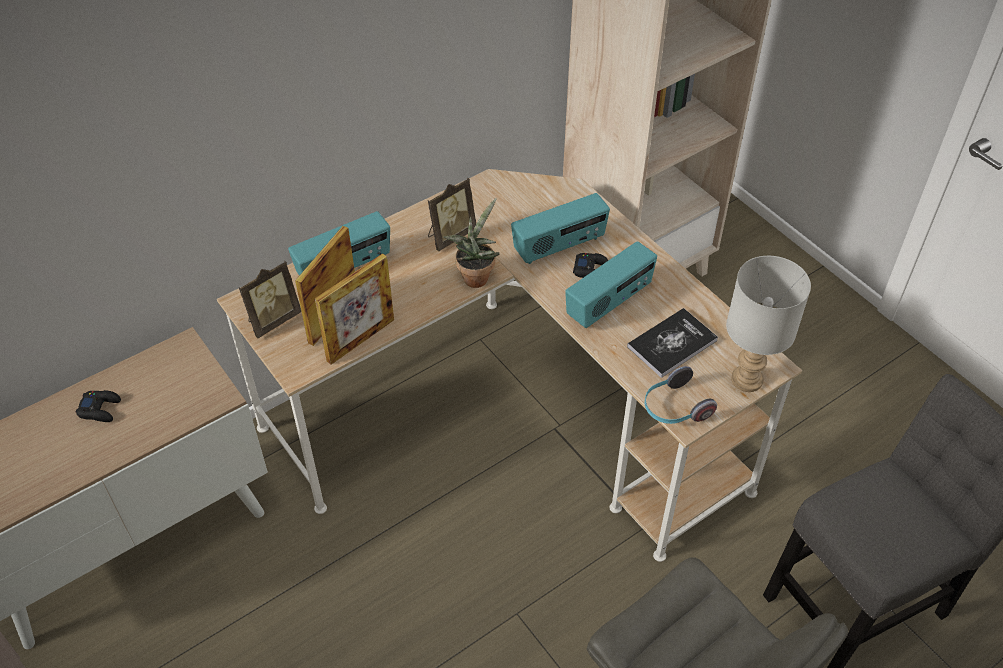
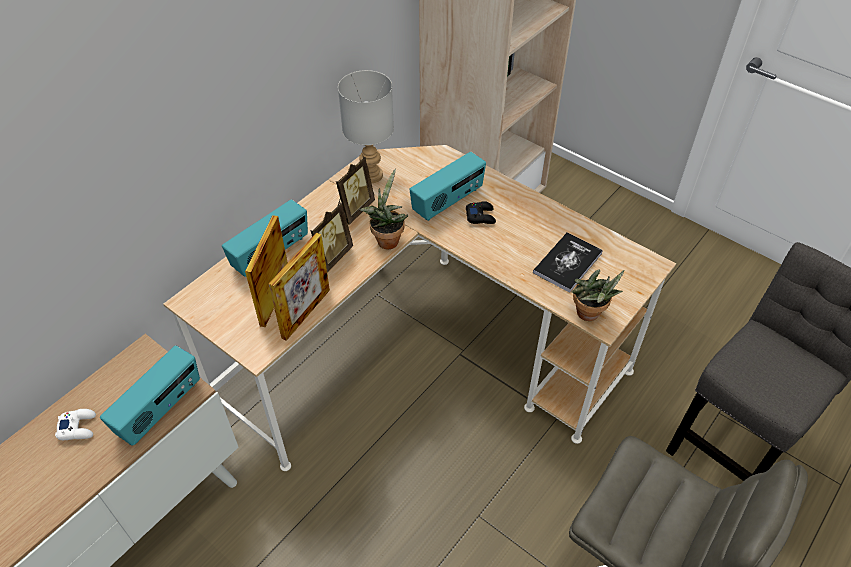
camera: 15 degrees left, 0 degrees up
(100, 409) = (78, 427): black game controller -> white game controller
(273, 320) = (221, 312): picture frame -> picture frame (331, 257)
(609, 303) = (505, 240): radio -> radio (160, 410)
(674, 408) = (589, 315): headphones -> potted plant
(747, 380) = (637, 280): grey table lamp -> grey table lamp (371, 176)

